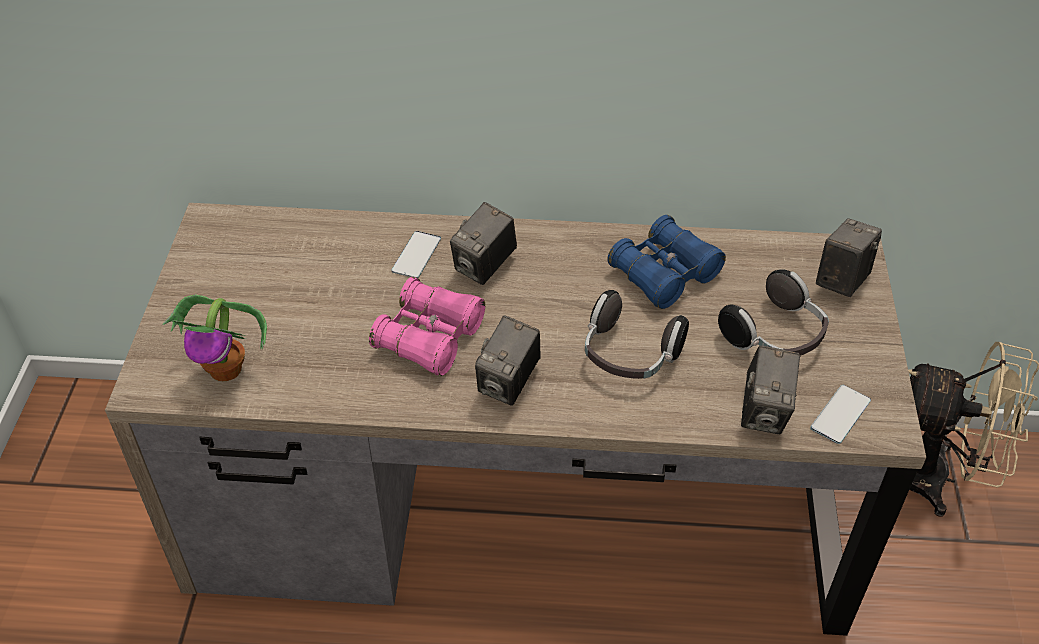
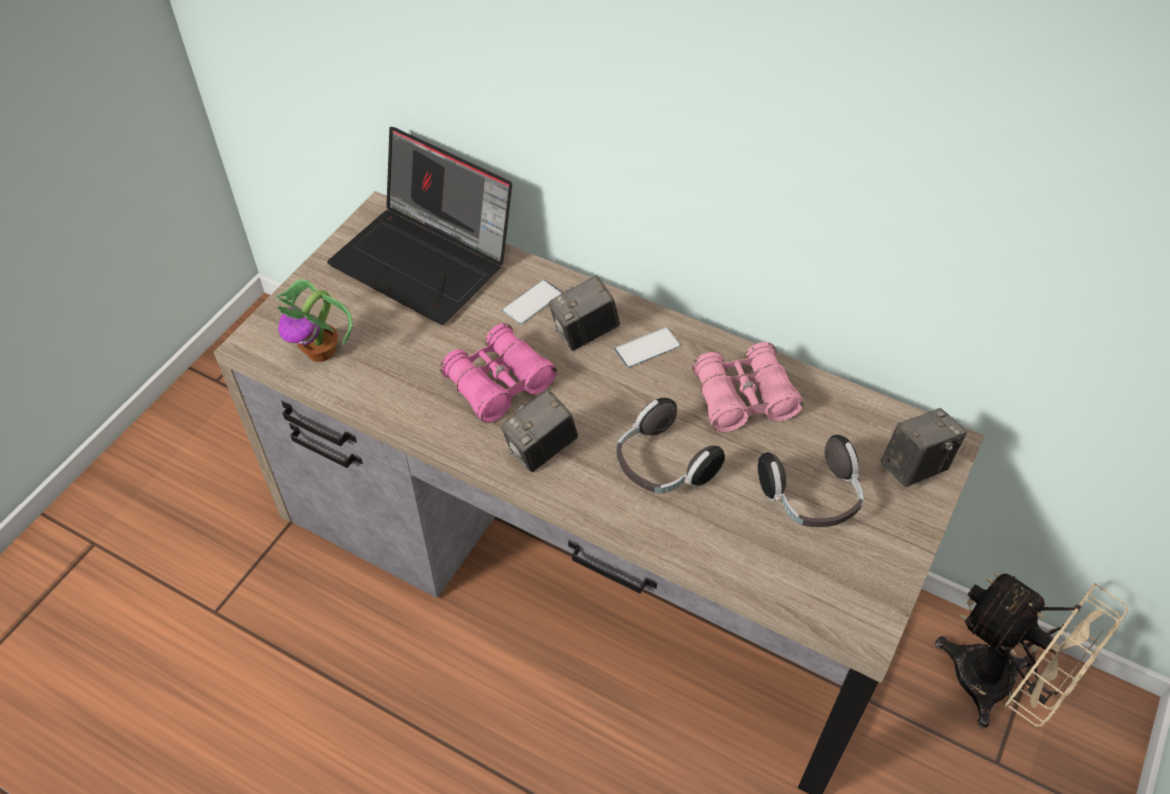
camera: 25 degrees right, 5 degrees up
(285, 250) = (426, 260): none -> laptop
(664, 274) = (743, 398): blue binoculars -> pink binoculars
(764, 412) = (754, 567): camera -> none
(840, 414) = (826, 598): phone -> phone (647, 348)

